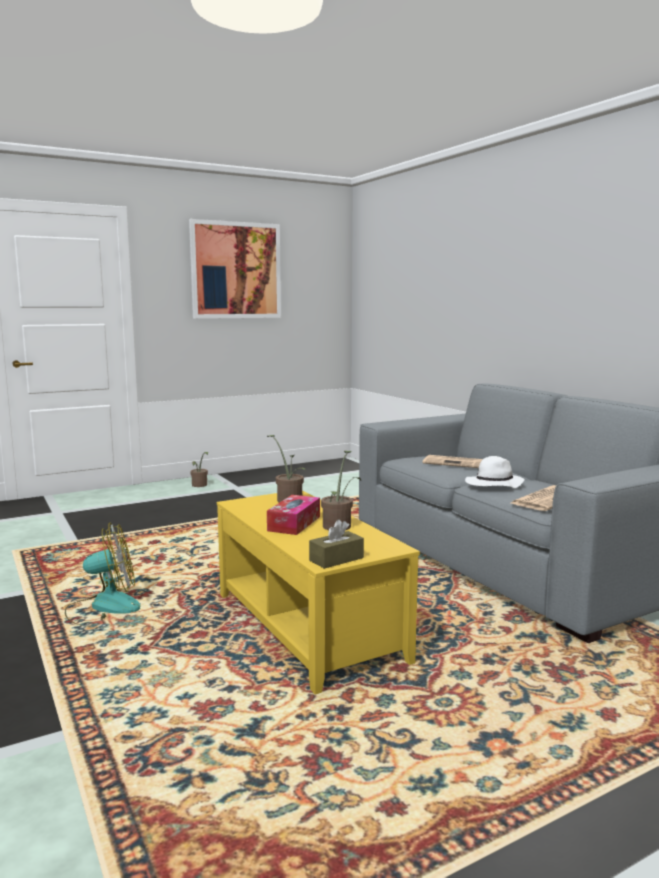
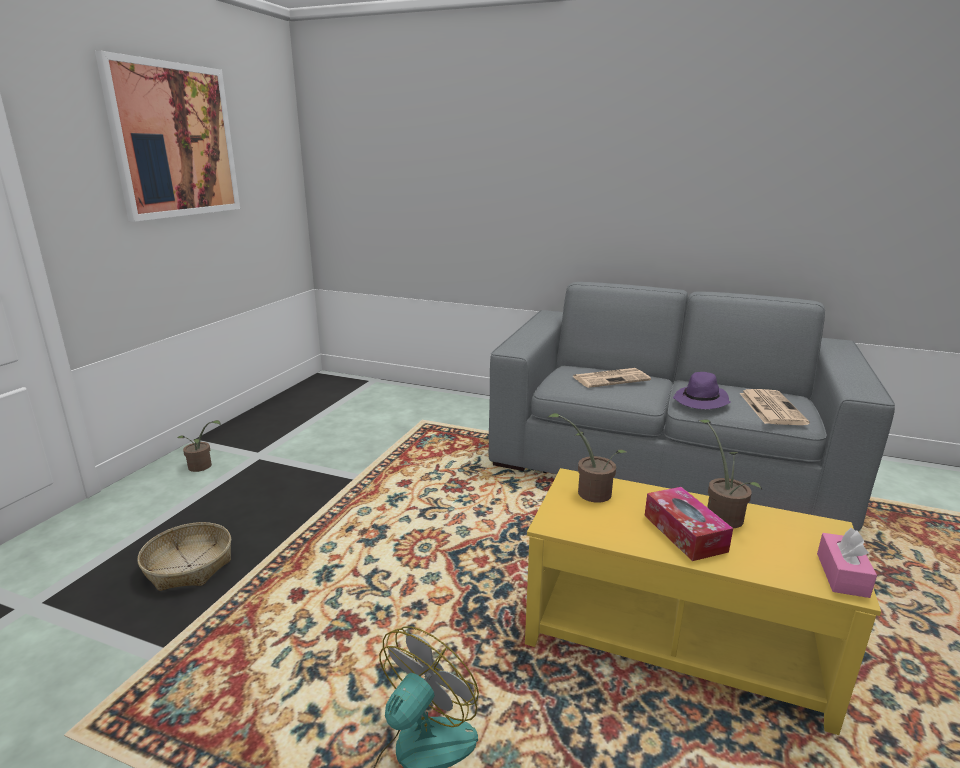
camera: 40 degrees left, 10 degrees up
(130, 519) = (189, 566): none -> basket
(336, 559) = (842, 575): brown tissue box -> pink tissue box
(493, 485) = (701, 401): white hat -> purple hat

